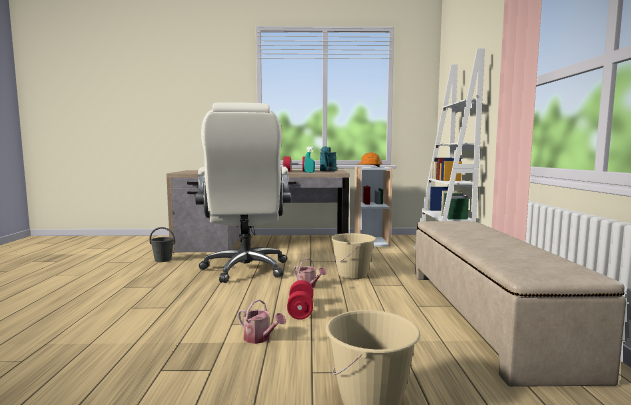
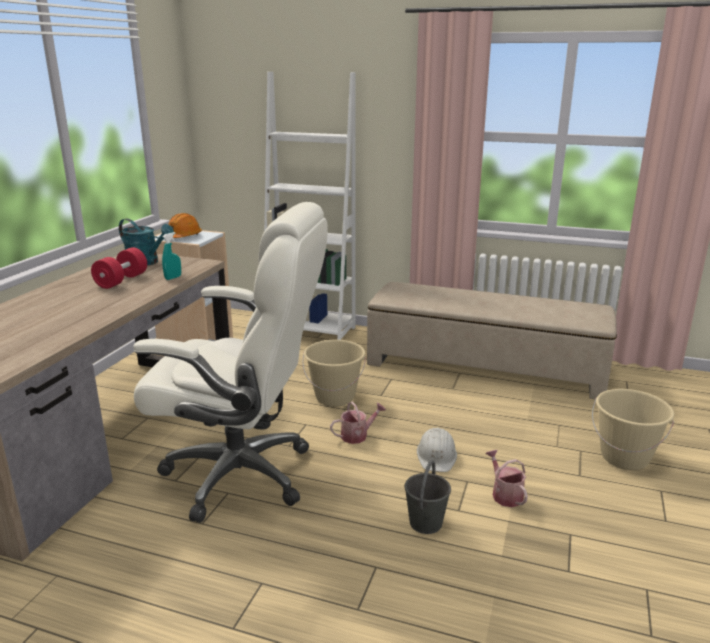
camera: 70 degrees left, 15 degrees up
(163, 260) = (73, 573): grey bucket -> grey bucket (426, 522)
(260, 338) = (505, 494): watering can -> watering can turned 75 degrees counterclockwise
(300, 310) = (437, 455): red dumbbell -> white hard hat

